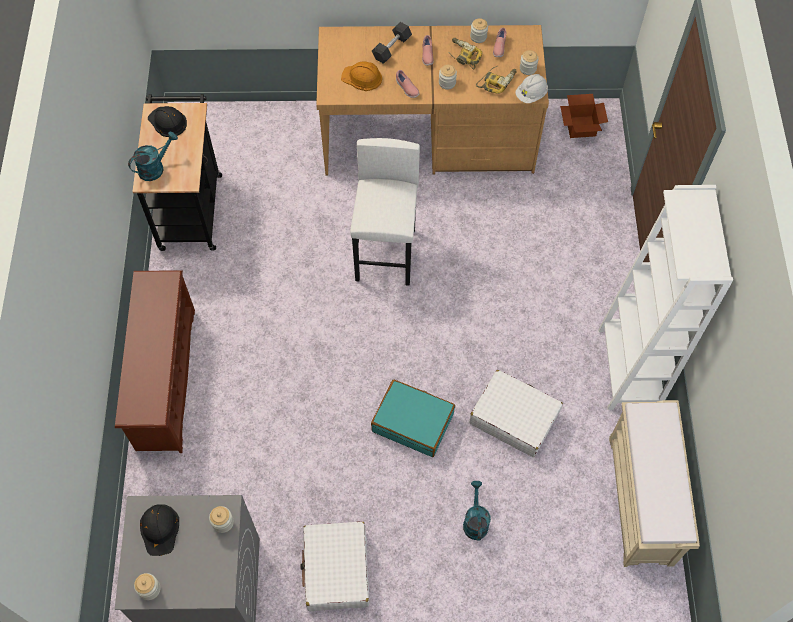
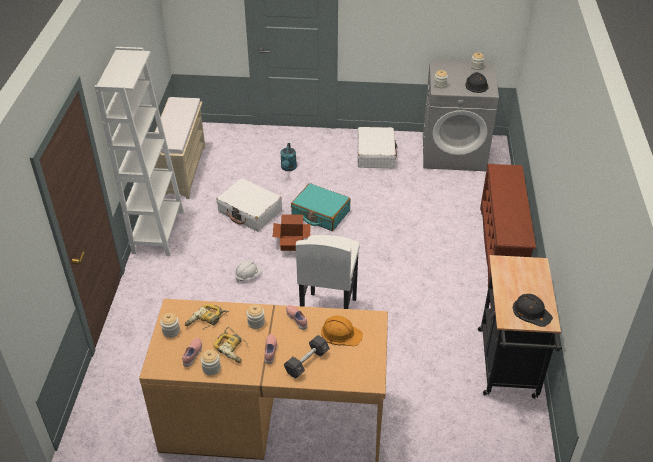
camera: 175 degrees left, 20 degrees down
(155, 167) = (532, 274): turquoise watering can -> none
(531, 95) = (177, 306): white hard hat -> white hard hat (248, 276)
(581, 126) = (112, 420): cardboard box -> cardboard box (291, 243)

